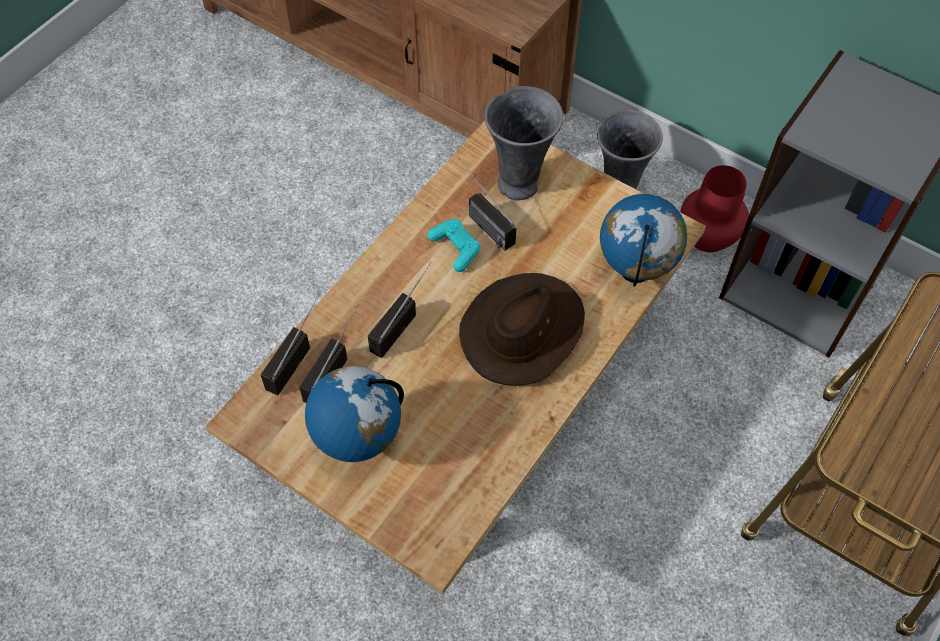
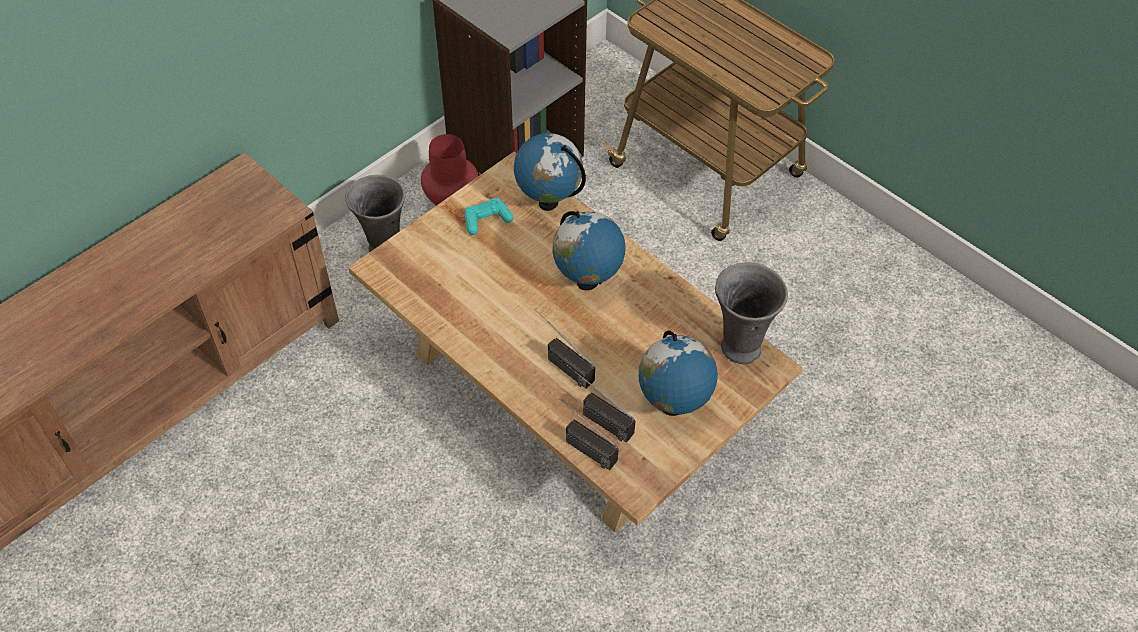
camera: 80 degrees left, 5 degrees down
(455, 248) = (494, 314): turquoise game controller -> turquoise game controller (487, 220)
(480, 221) = (469, 292): radio -> none
(519, 183) = (435, 259): grey vase -> grey vase (739, 347)
(523, 331) = (587, 282): brown hat -> globe

